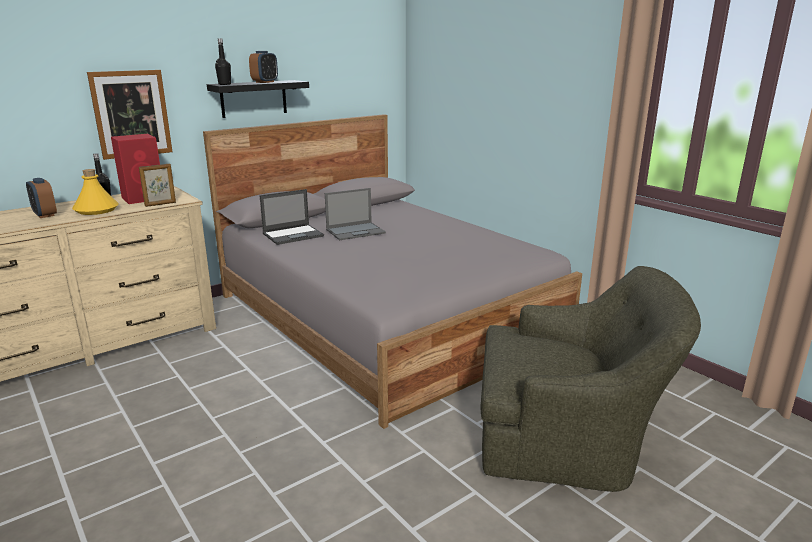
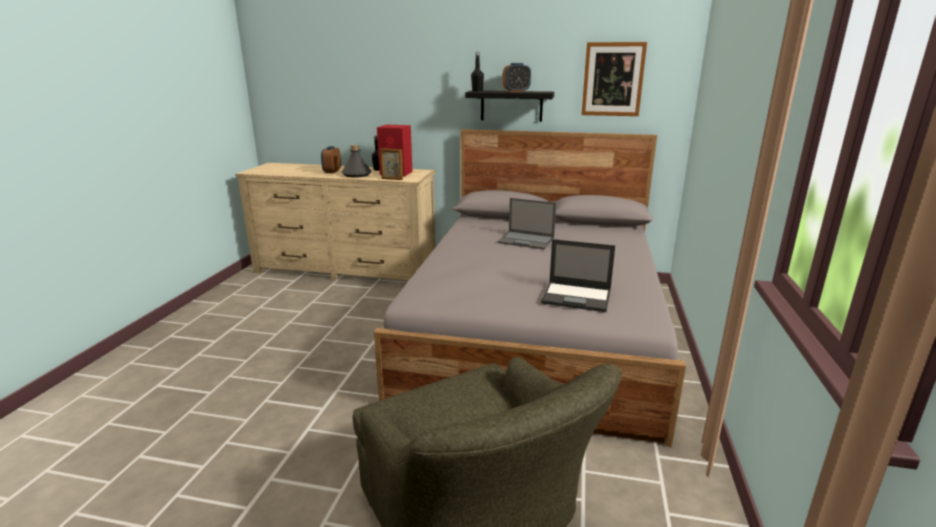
camera: 50 degrees right, 0 degrees up
(97, 210) = (357, 175): yellow bottle -> grey bottle
(131, 114) = (411, 109): picture -> picture (613, 79)
(293, 235) = (481, 229): laptop -> laptop (577, 297)

